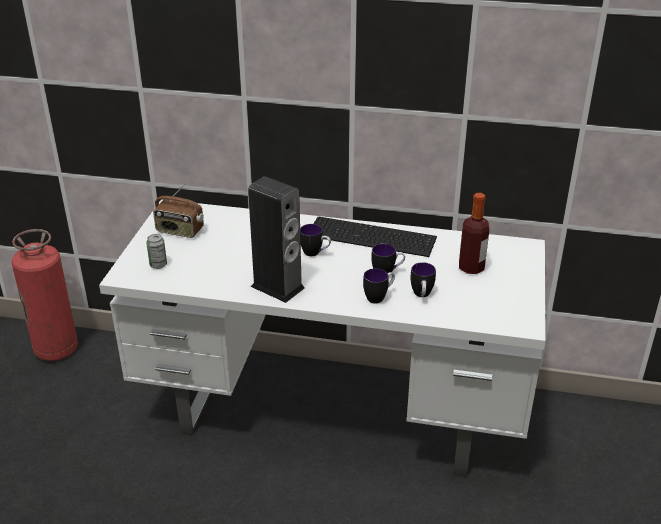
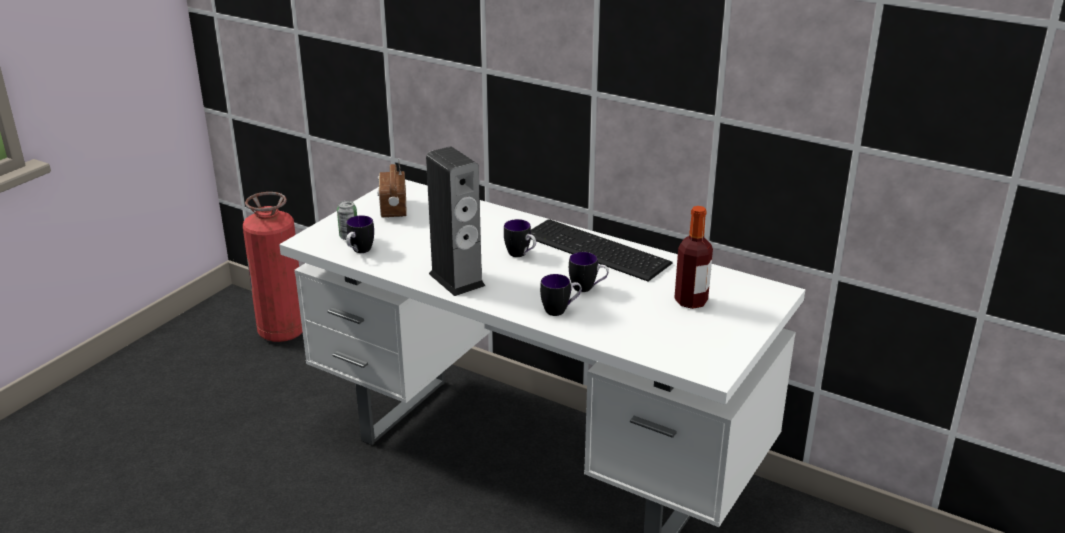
camera: 20 degrees right, 5 degrees down
(179, 231) = (393, 209): radio -> radio turned 45 degrees clockwise
(422, 296) = (611, 318): mug -> mug (359, 251)

